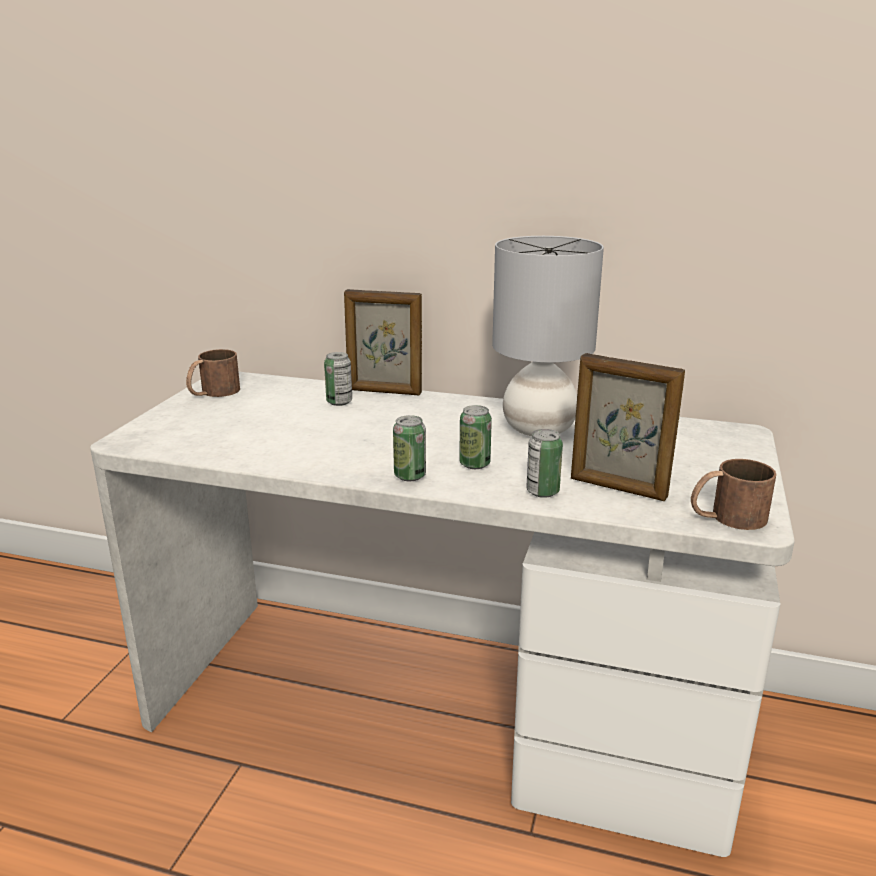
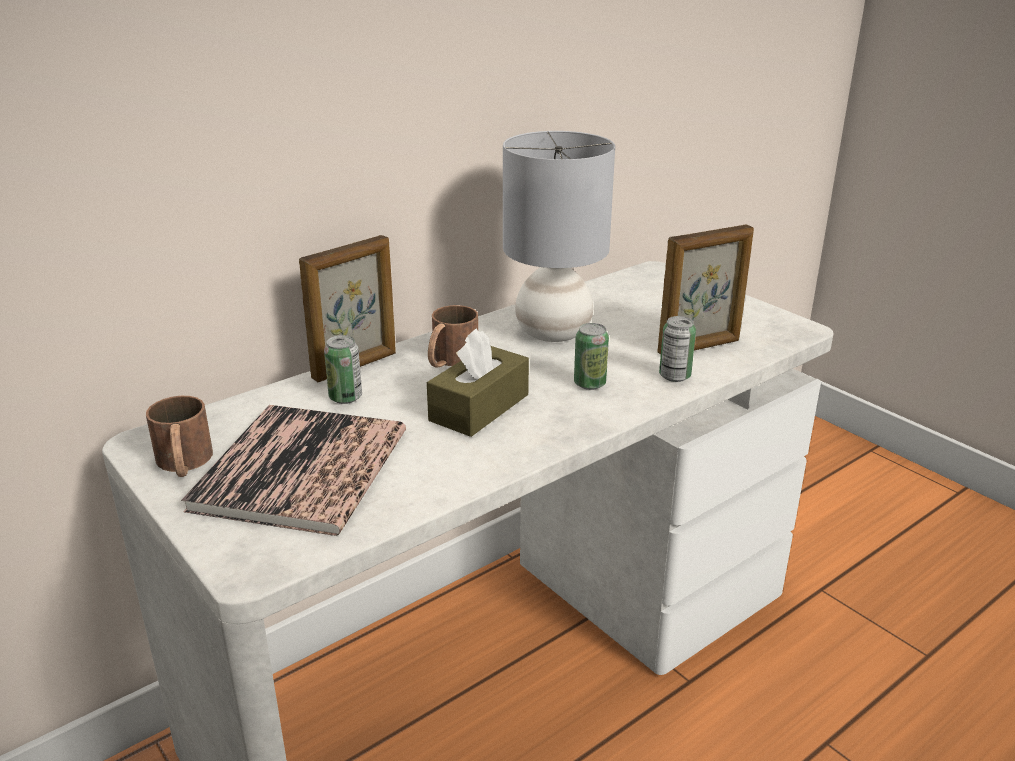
camera: 55 degrees left, 5 degrees up
(238, 419) = (302, 470): none -> book
(380, 440) = (479, 408): none -> brown tissue box
(410, 476) = (578, 420): can -> none
(726, 517) = (781, 332): brown mug -> brown mug (449, 360)

